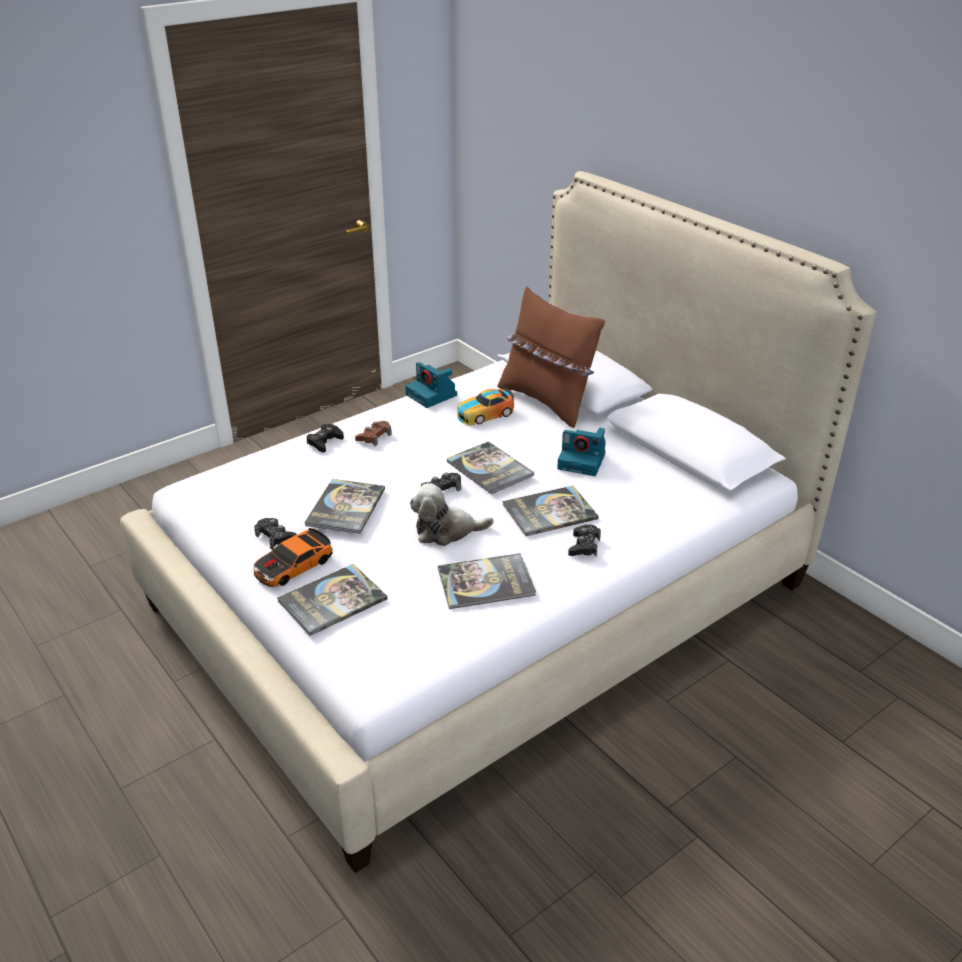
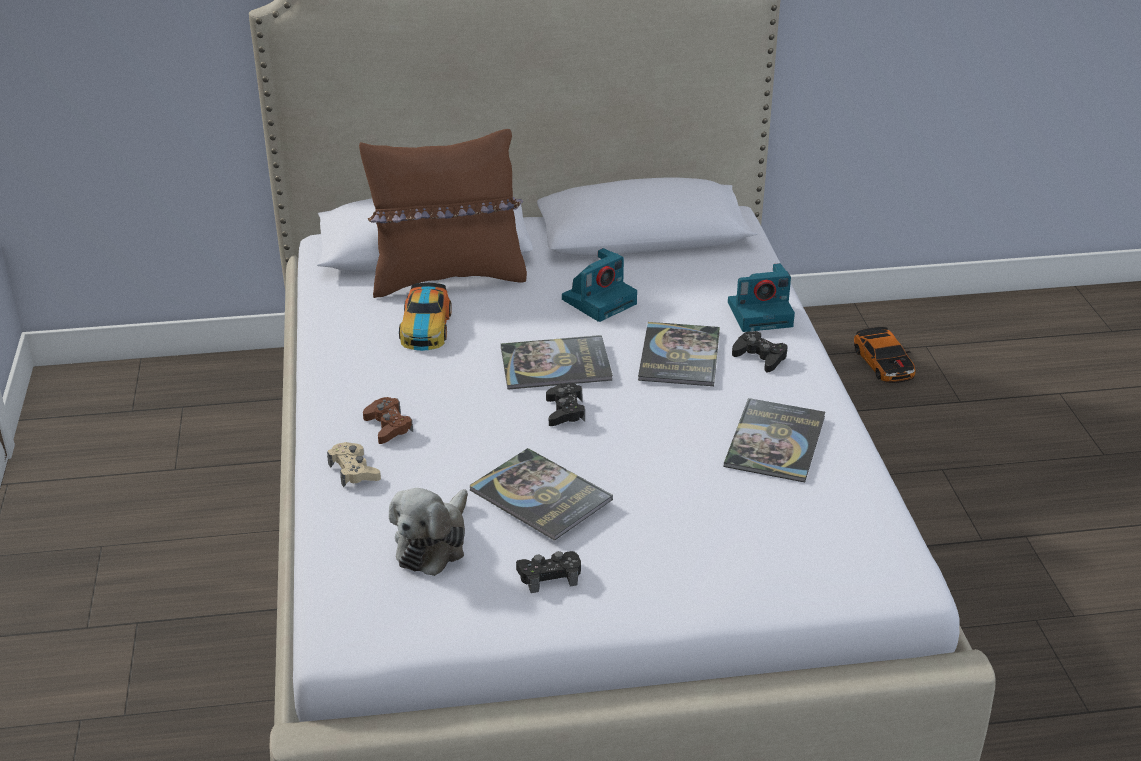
camera: 60 degrees left, 0 degrees up
(294, 565) = (626, 577): toy car -> toy car (885, 362)
(324, 442) = (354, 471): black game controller -> beige game controller
(332, 600) = (726, 564): book -> none
(432, 395) = (334, 350): camera -> camera (761, 314)
(446, 531) = (652, 437): plush toy -> plush toy (433, 543)

